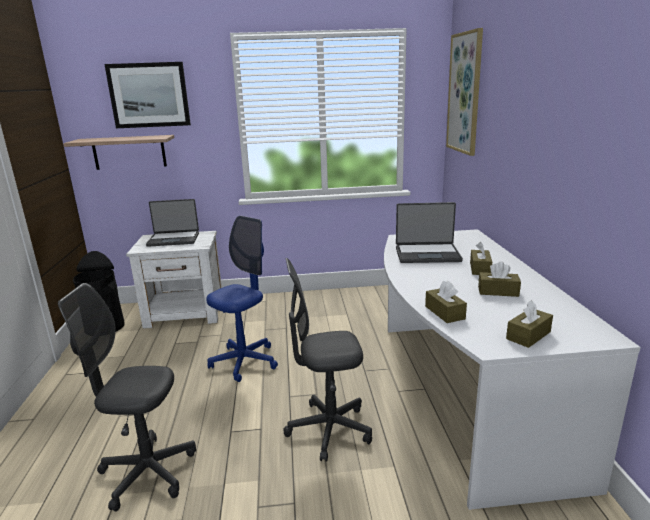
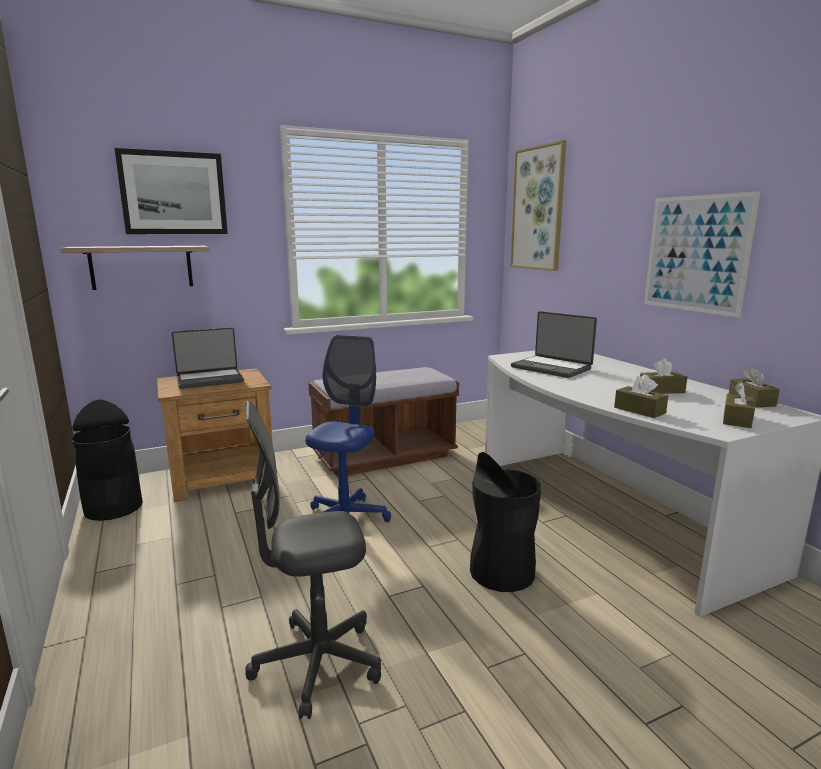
camera: 20 degrees left, 5 degrees down
(186, 313) = (223, 477): white nightstand -> brown nightstand
(313, 309) = (384, 456): none -> brown bench
(329, 429) = (502, 572): grey office chair -> black trash can
(427, 254) = (552, 368): laptop -> laptop turned 60 degrees clockwise
(480, 269) = (619, 375): brown tissue box -> brown tissue box (751, 401)
(559, 155) = (696, 254): none -> picture

